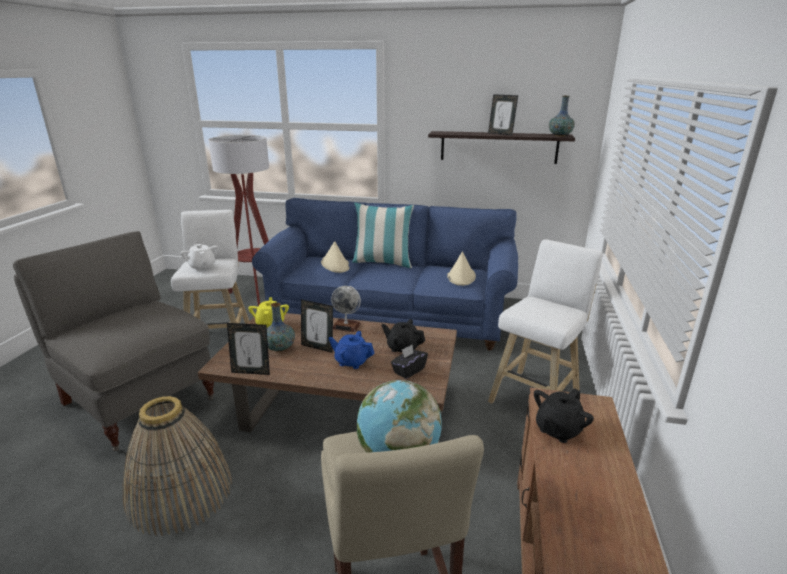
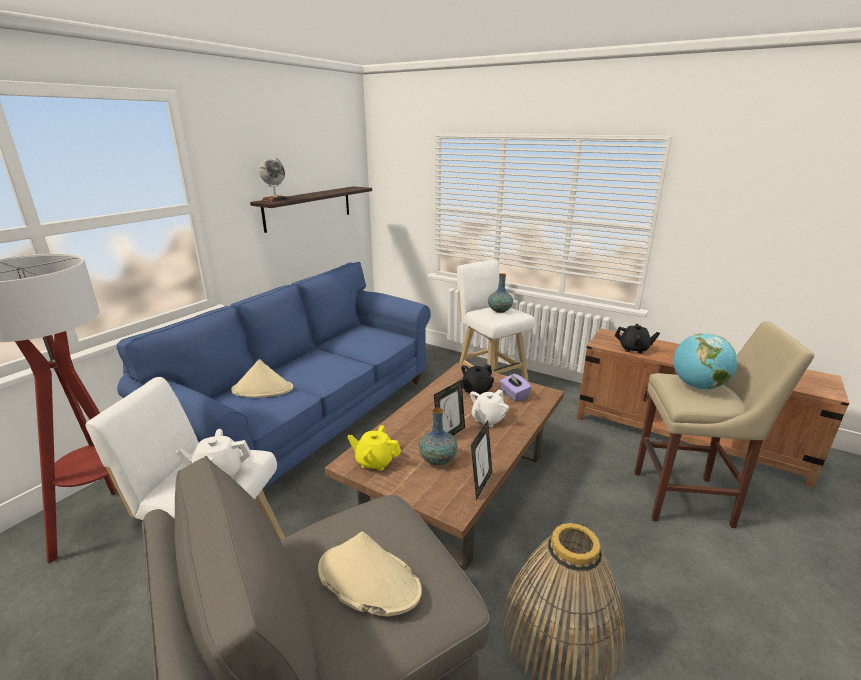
camera: 70 degrees left, 0 degrees up
(346, 326) = (414, 412): globe -> globe (275, 200)
(352, 362) = (487, 419): blue teapot -> white teapot
(382, 262) = (285, 363): pillow -> none
(408, 370) = (514, 395): black tissue box -> purple tissue box
(461, 276) = (372, 334): beige hat -> beige hat (368, 580)
(501, 134) = (318, 193): picture frame -> none
(558, 430) = (634, 349): black teapot -> black teapot turned 45 degrees counterclockwise
(560, 135) = (356, 188): vase -> vase (499, 311)

